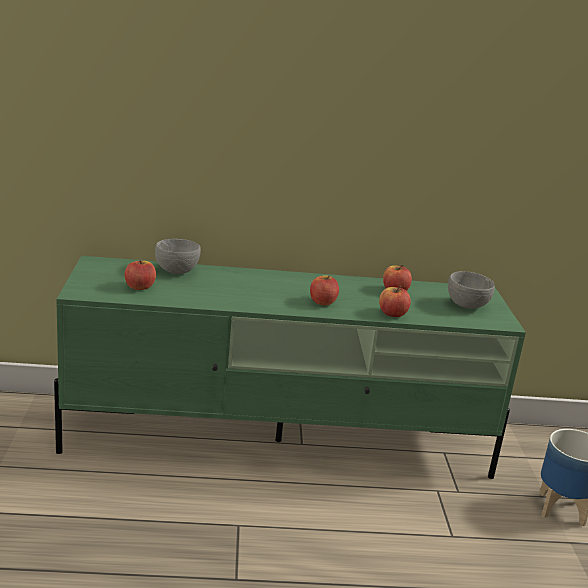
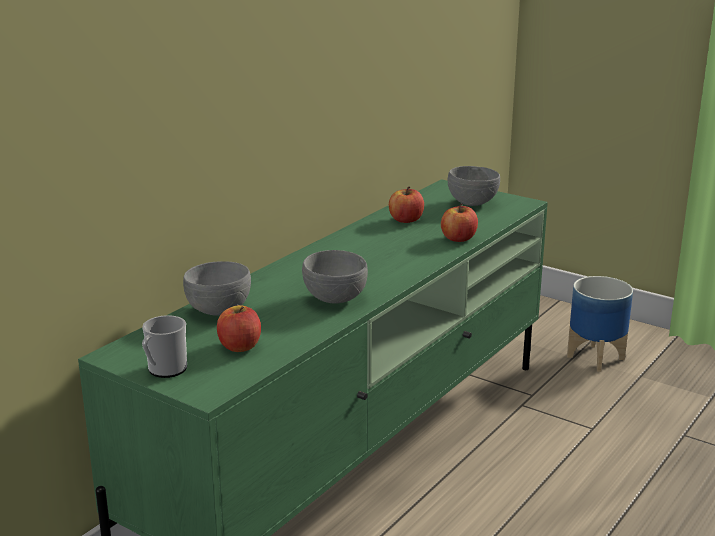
camera: 50 degrees left, 0 degrees up
(90, 277) = (164, 370): none -> mug
(236, 297) = (335, 299): none -> grey bowl
(322, 302) = (397, 260): apple -> none

